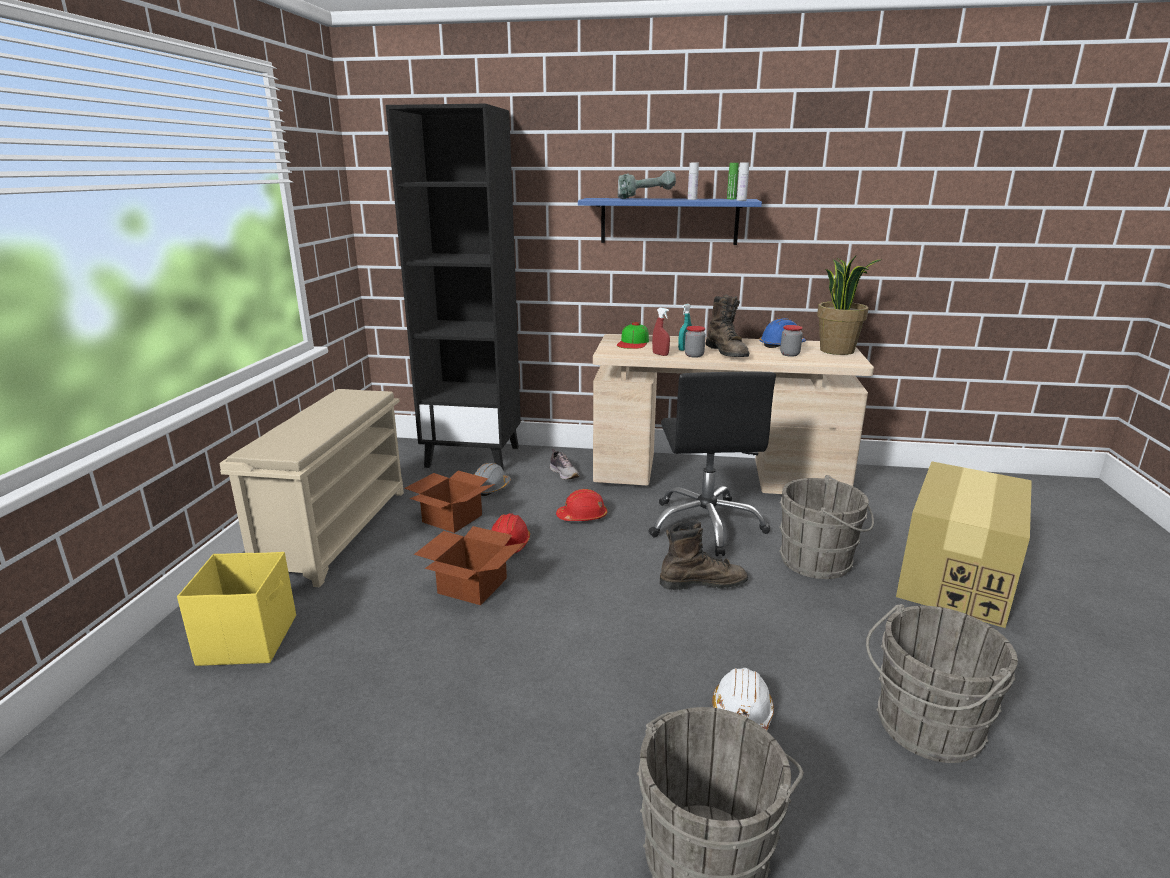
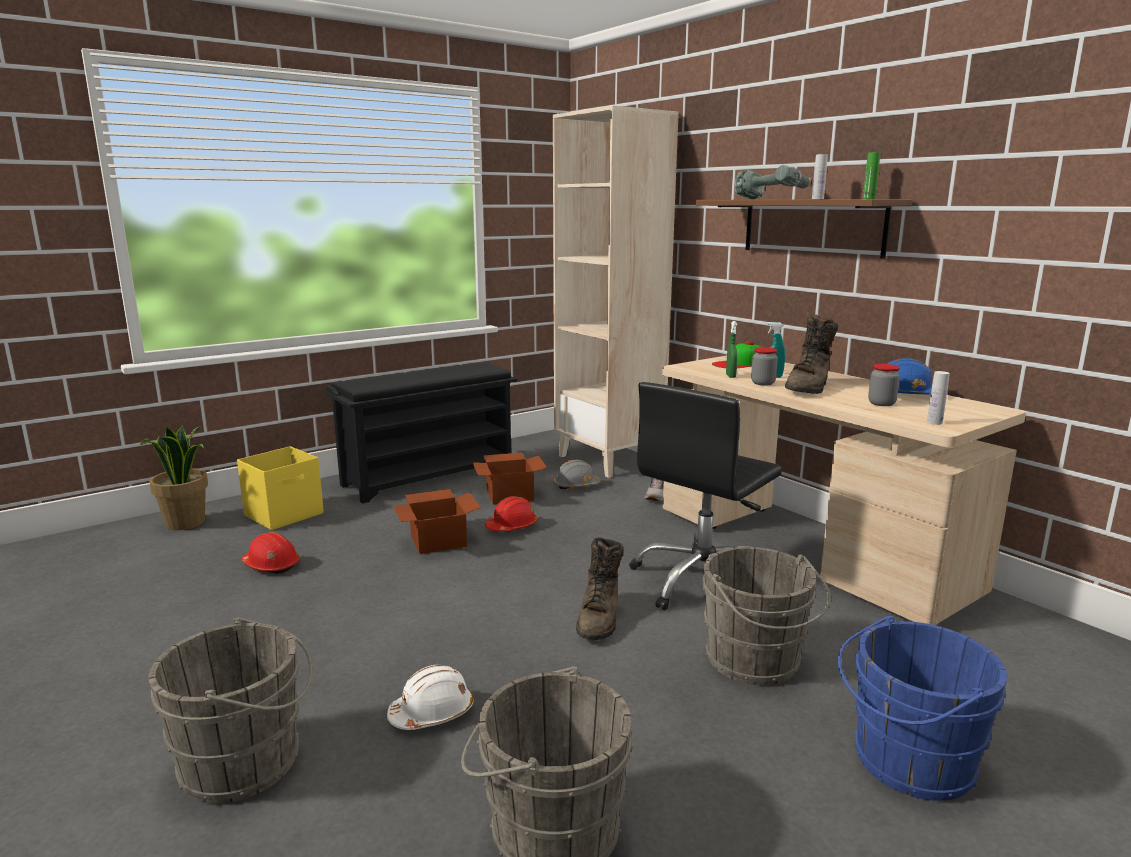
camera: 45 degrees right, 5 degrees down
(336, 530) = (430, 476): beige shoe rack -> black shoe rack
(474, 456) = (609, 460): black bookcase -> beige bookcase
(582, 517) = (605, 531): red hard hat -> red hard hat (271, 565)
(660, 354) = (730, 376): red spray bottle -> green spray bottle
(669, 221) = (812, 227): blue shelf -> brown shelf
(702, 583) = (599, 619): brown boot -> brown boot turned 60 degrees clockwise
(741, 200) = (858, 198): white bottle -> white bottle (934, 422)
(837, 350) = (966, 413): potted plant -> potted plant (186, 523)
(955, 577) = (906, 762): cardboard box -> blue bucket

